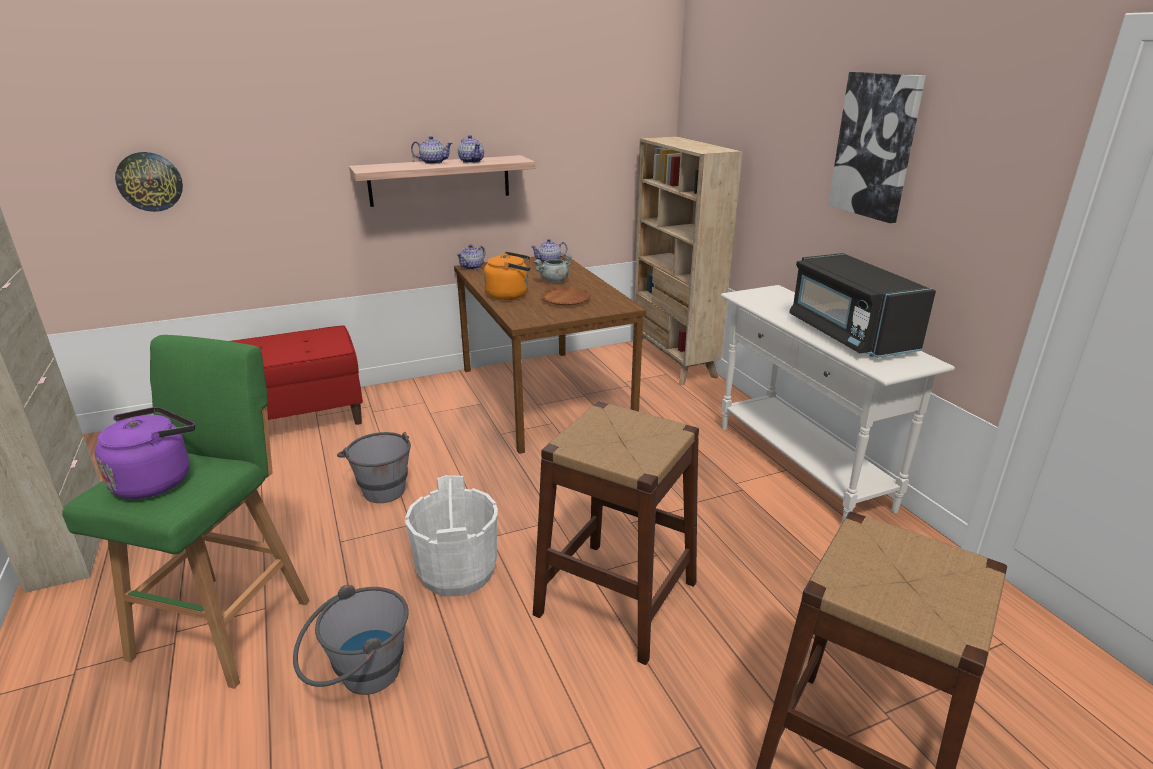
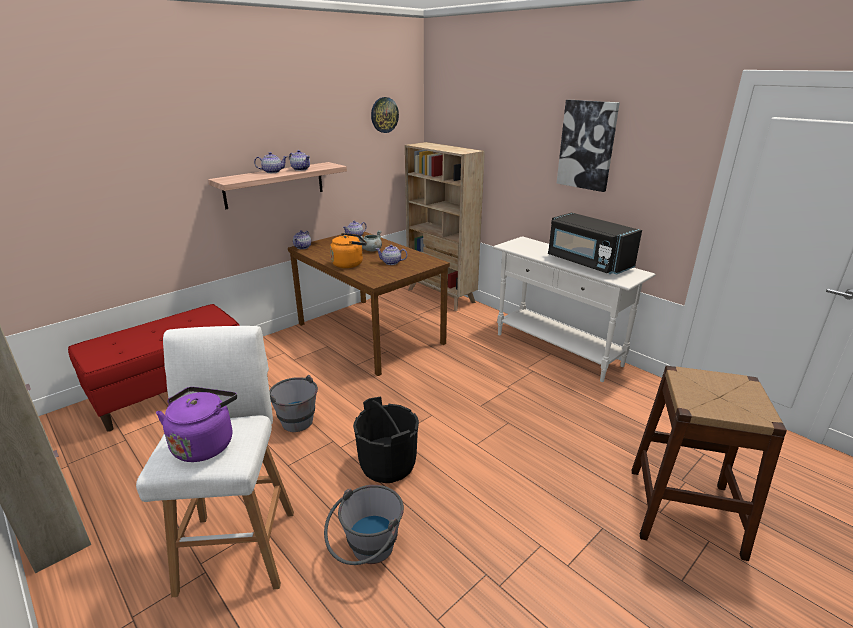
camera: 20 degrees left, 0 degrees up
(149, 181) = (43, 205): wall clock -> wall clock (384, 115)
(226, 624) = (239, 546): green stool -> white stool
(457, 571) = (387, 464): white bucket -> black bucket
(566, 300) = (391, 262): brown plate -> teapot
(617, 598) = (501, 455): brown stool -> none

